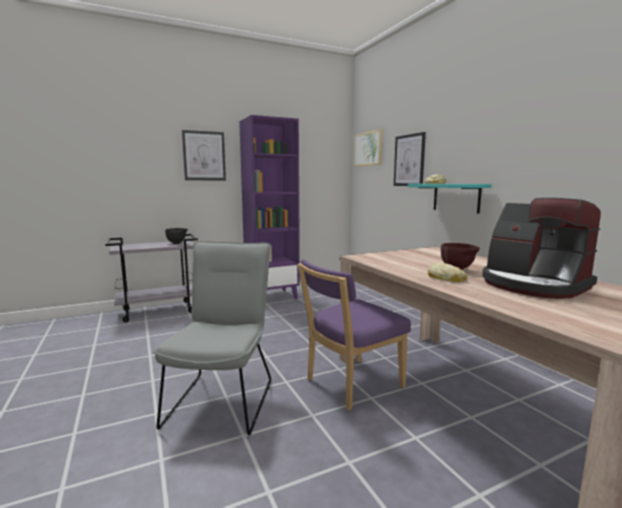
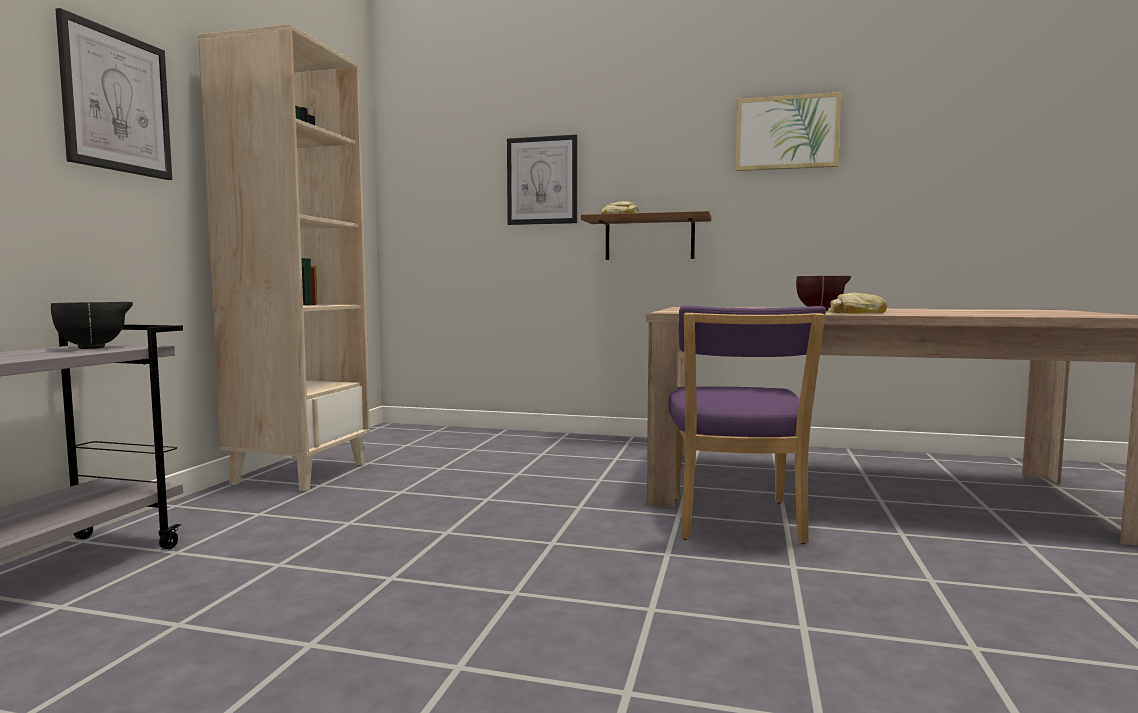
camera: 50 degrees left, 5 degrees down
(224, 397) = (655, 612): grey chair -> none
(272, 296) = (300, 473): purple bookcase -> beige bookcase
(368, 149) = (429, 157): picture -> picture (786, 133)
(456, 197) = (649, 238): turquoise shelf -> brown shelf
(533, 285) = (920, 311): coffee machine -> none

